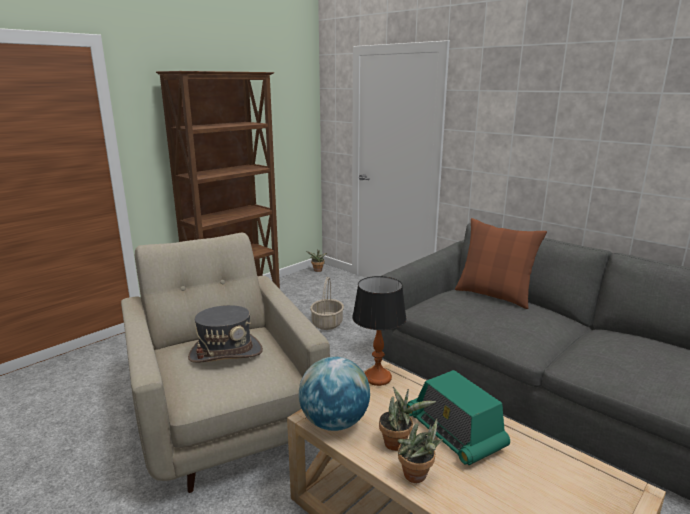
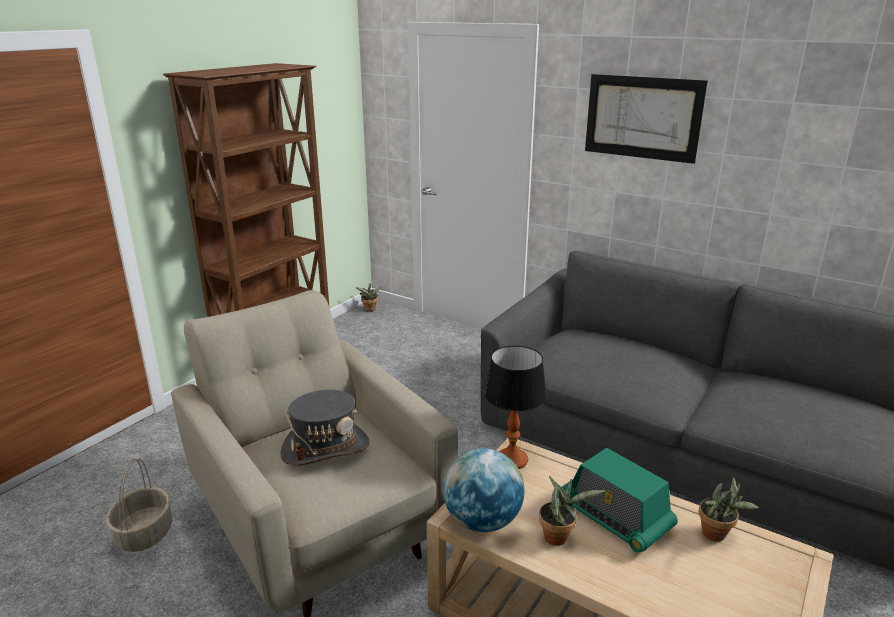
camera: 10 degrees left, 5 degrees up
(327, 323) = (403, 383): basket -> basket (144, 533)
(418, 477) = (592, 572): potted plant -> potted plant (717, 535)
(494, 295) = (610, 339): brown pillow -> none
(530, 112) = (642, 117): none -> picture

